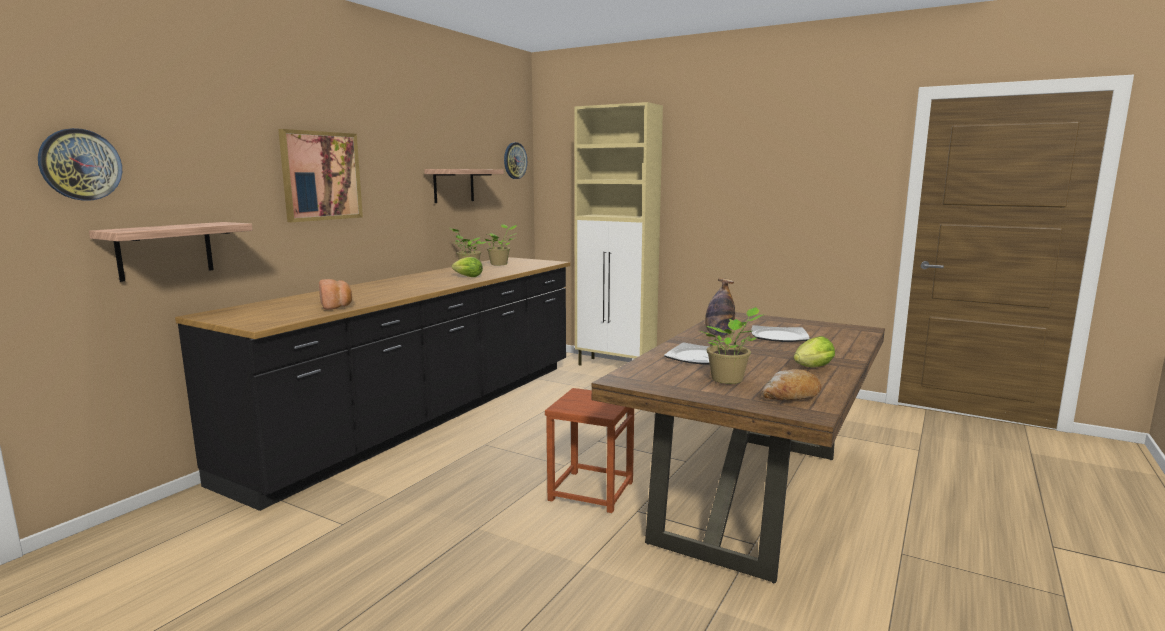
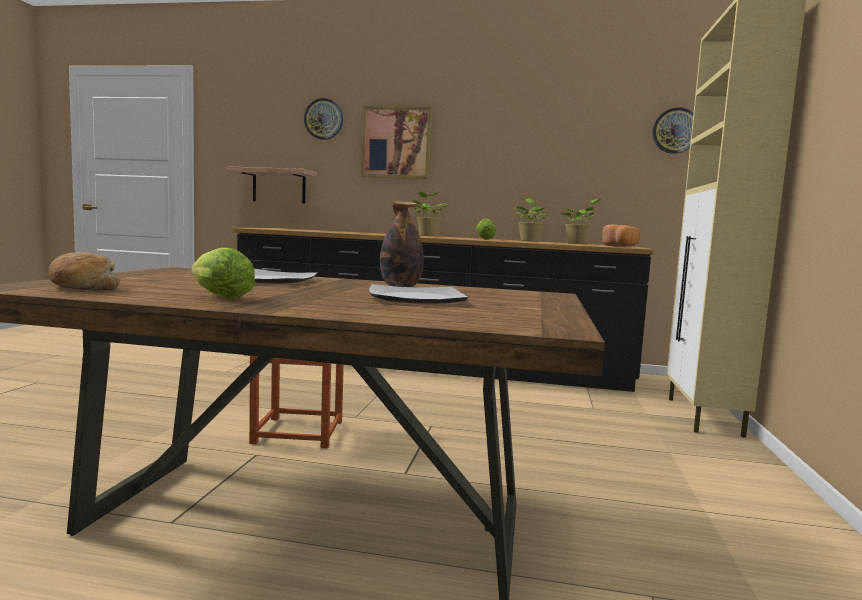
camera: 70 degrees right, 5 degrees down
(80, 164) = (244, 133): wall clock -> wall clock (323, 119)
(336, 306) = (321, 231): bread -> bread (622, 246)
(453, 185) = (556, 157): shelf -> none
(729, 380) = (166, 281): potted plant -> potted plant (427, 236)

